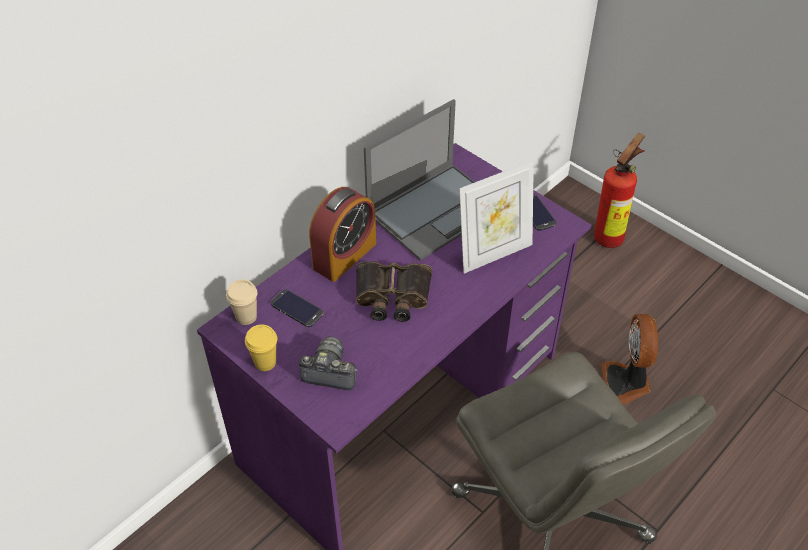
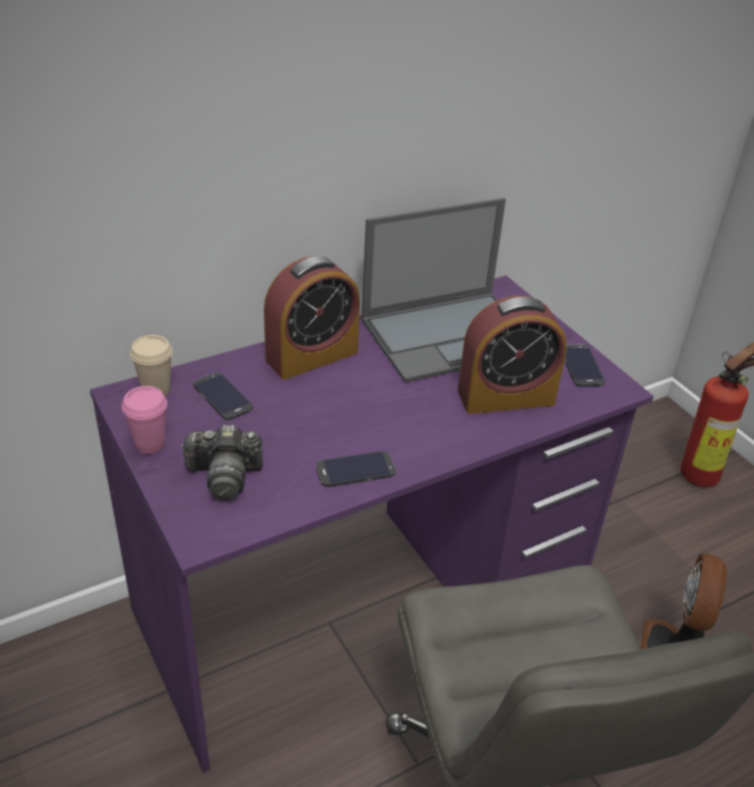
camera: 15 degrees right, 10 degrees down
(265, 362) = (150, 444): yellow cup -> pink cup
(330, 372) = (224, 476): camera -> camera turned 150 degrees clockwise
(392, 296) = (349, 412): binoculars -> none
(415, 341) = (355, 469): none -> phone
(493, 253) = (506, 397): picture frame -> alarm clock

